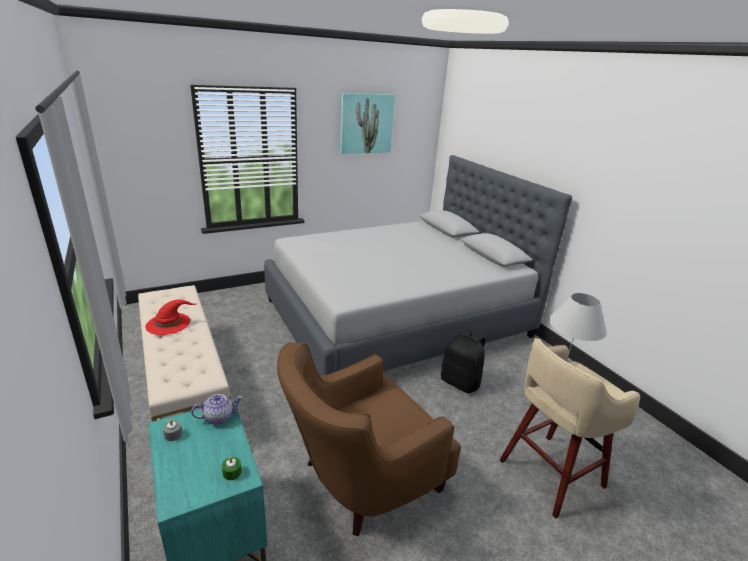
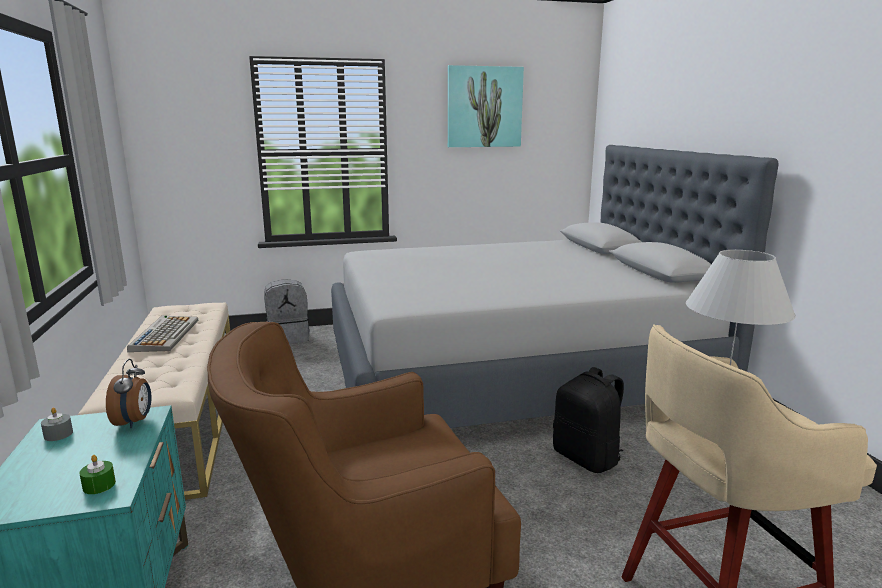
camera: 15 degrees right, 10 degrees down
(169, 323) = (165, 335): red hat -> keyboard
(219, 417) = (134, 422): teapot -> alarm clock
(229, 297) = (288, 337): none -> grey backpack

